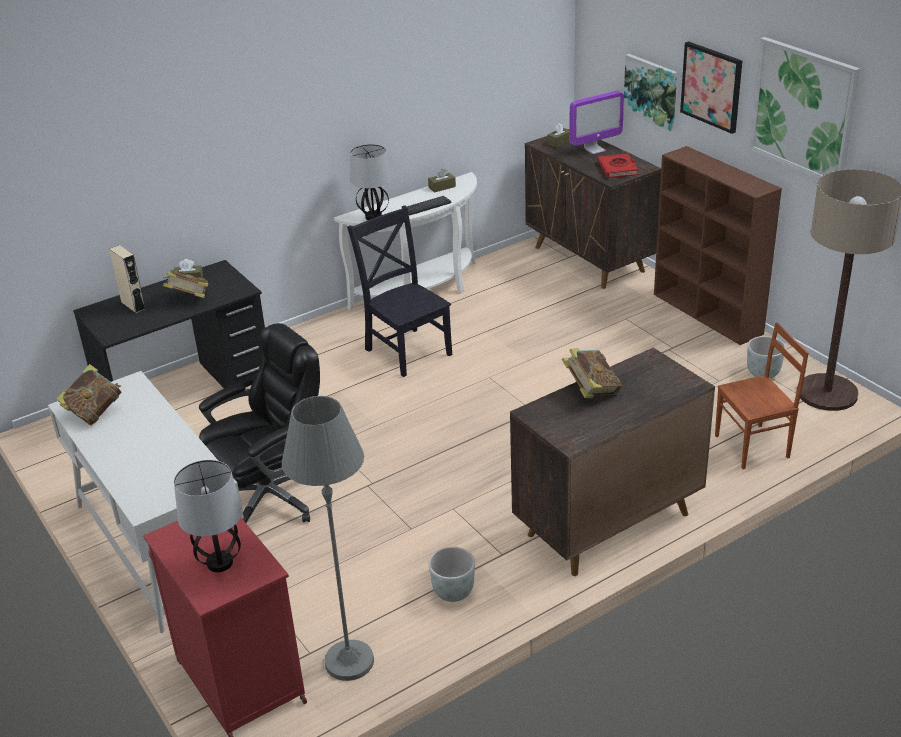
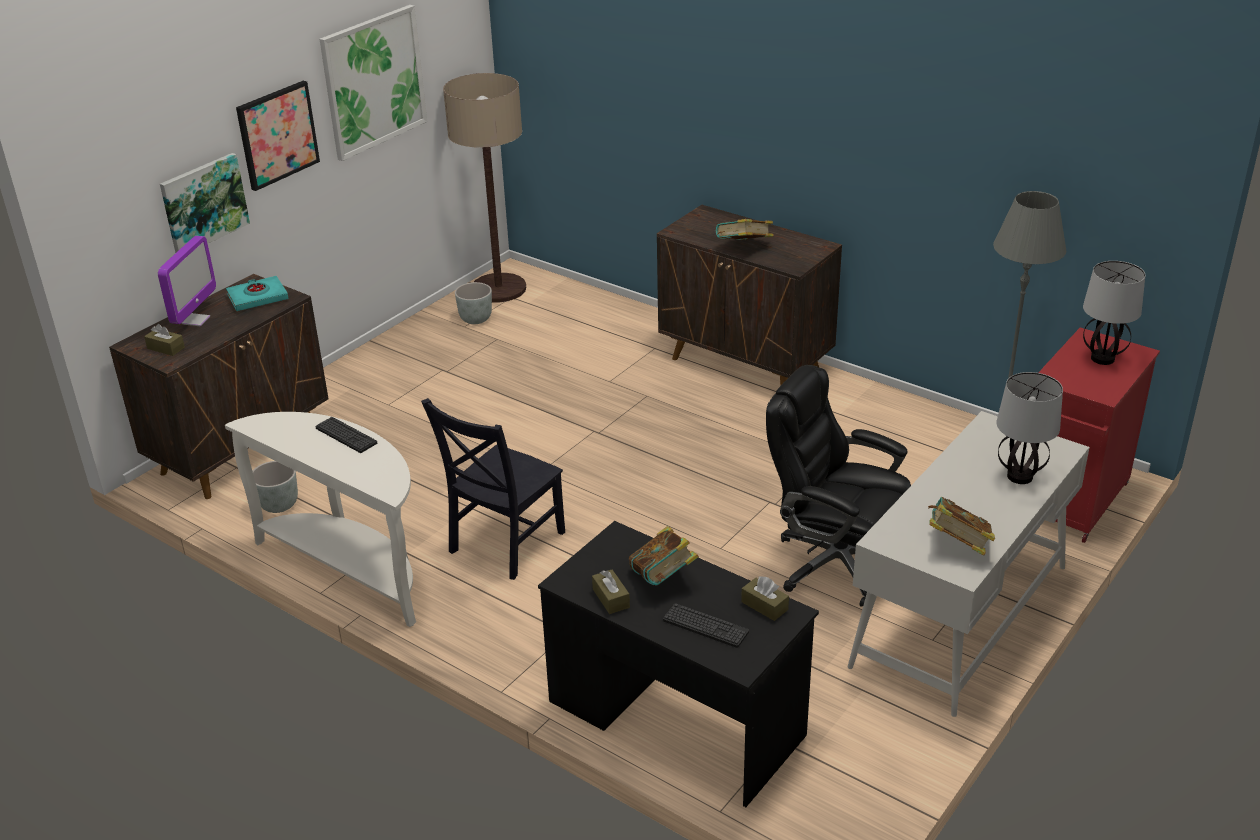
camera: 110 degrees left, 0 degrees up
(133, 305) = (705, 626): beige speaker -> keyboard
(374, 217) = (387, 471): table lamp -> table lamp (1019, 476)
(442, 187) = (281, 437): brown tissue box -> brown tissue box (764, 606)
(453, 592) = (883, 420): grey planter -> grey planter (279, 505)
(594, 150) = (195, 320): monitor -> monitor turned 60 degrees clockwise
(618, 169) = (258, 297): red book -> turquoise book
(708, 314) = (367, 358): brown bookcase -> none
(753, 447) = (598, 313): brown chair -> none

